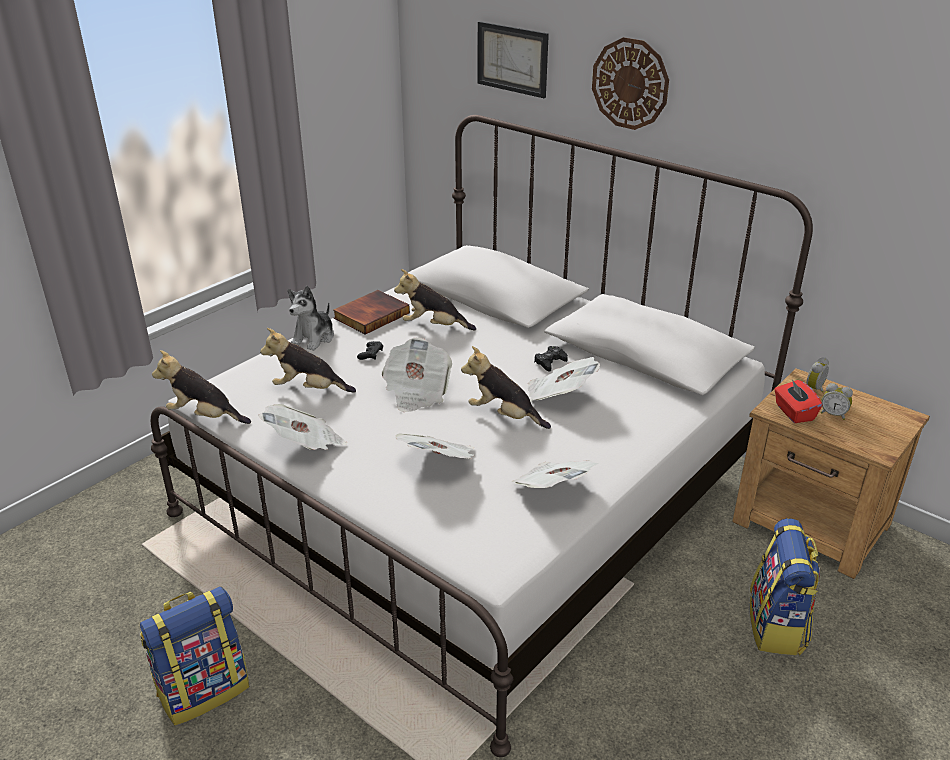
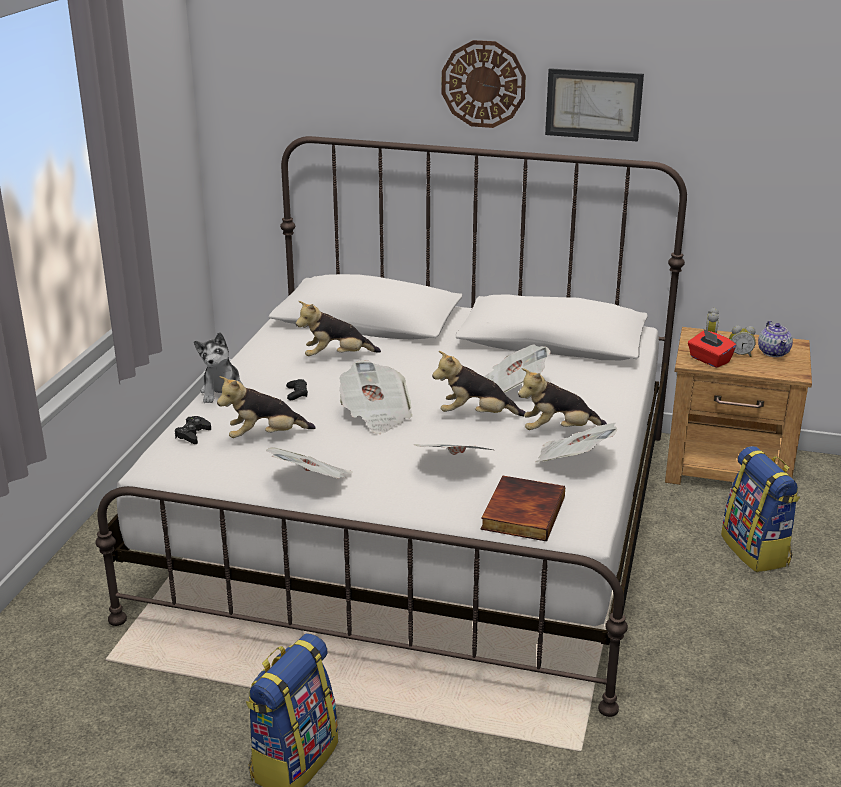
camera: 25 degrees left, 5 degrees down
(204, 416) = (179, 484): plush toy -> plush toy (558, 430)
(371, 315) = (261, 360): book -> book (521, 512)
(512, 59) = (343, 74): picture -> picture (593, 104)
(550, 362) = (476, 364): black game controller -> black game controller (193, 434)
(875, 420) = (773, 352): none -> teapot

